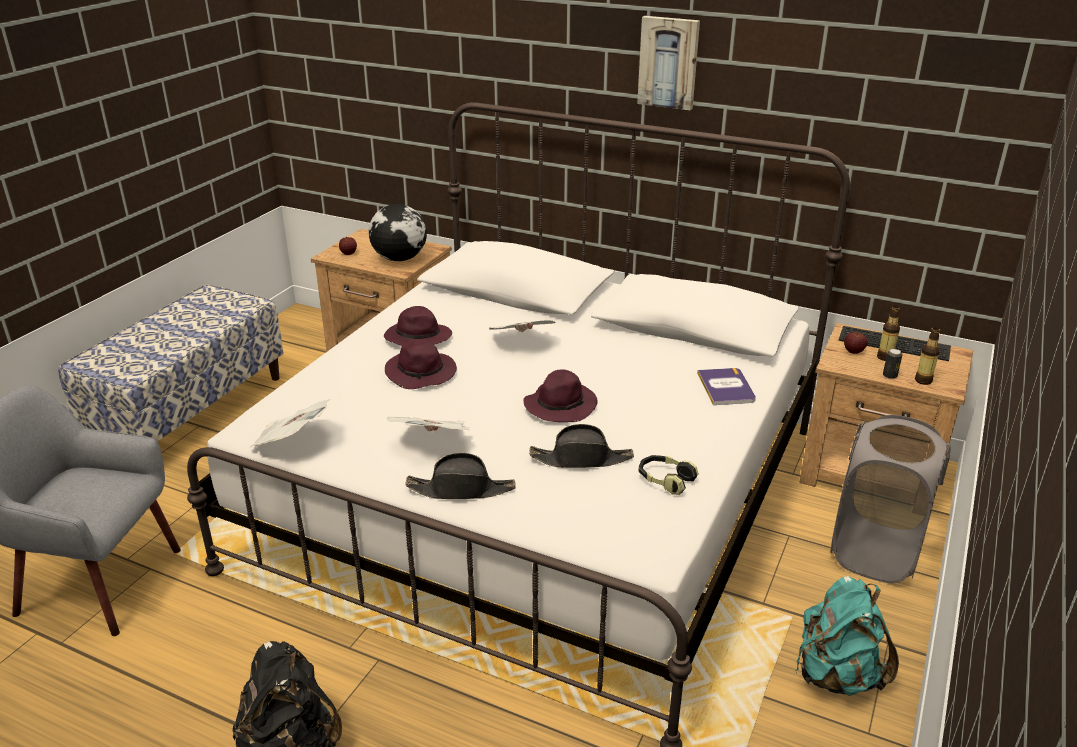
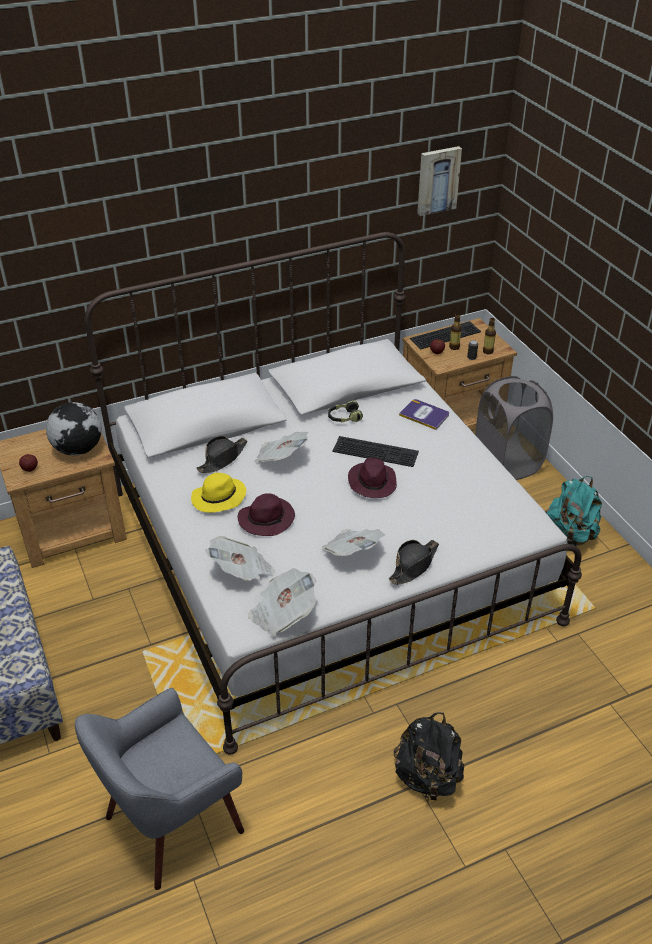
camera: 50 degrees left, 10 degrees up
(330, 393) = (242, 571): none -> newspaper
(417, 338) = (218, 498): purple hat -> yellow hat
(581, 459) = (433, 505): black hat -> black hat (222, 458)
(616, 386) = (376, 450): none -> keyboard
(665, 481) = (484, 487): headphones -> headphones (344, 418)
(669, 62) = (265, 207): picture -> picture (437, 180)

